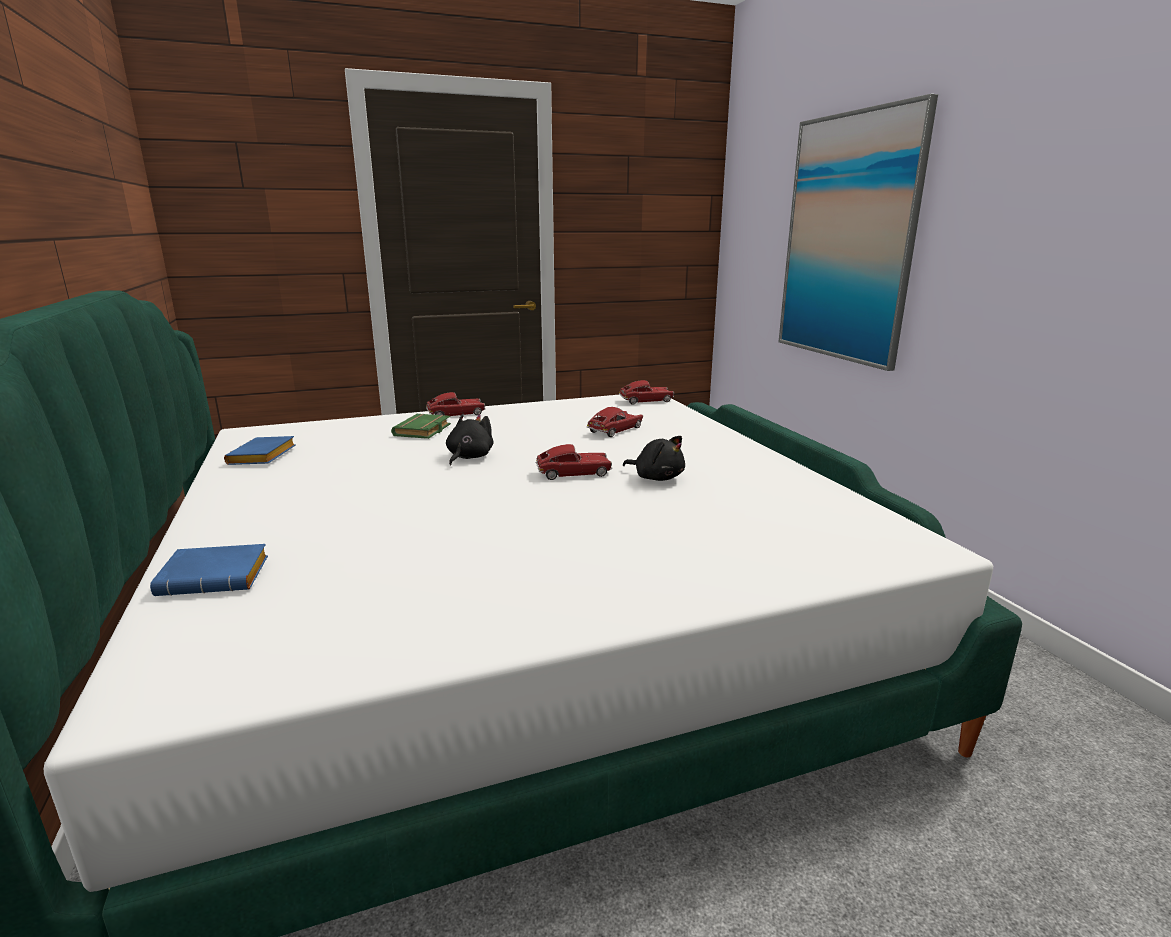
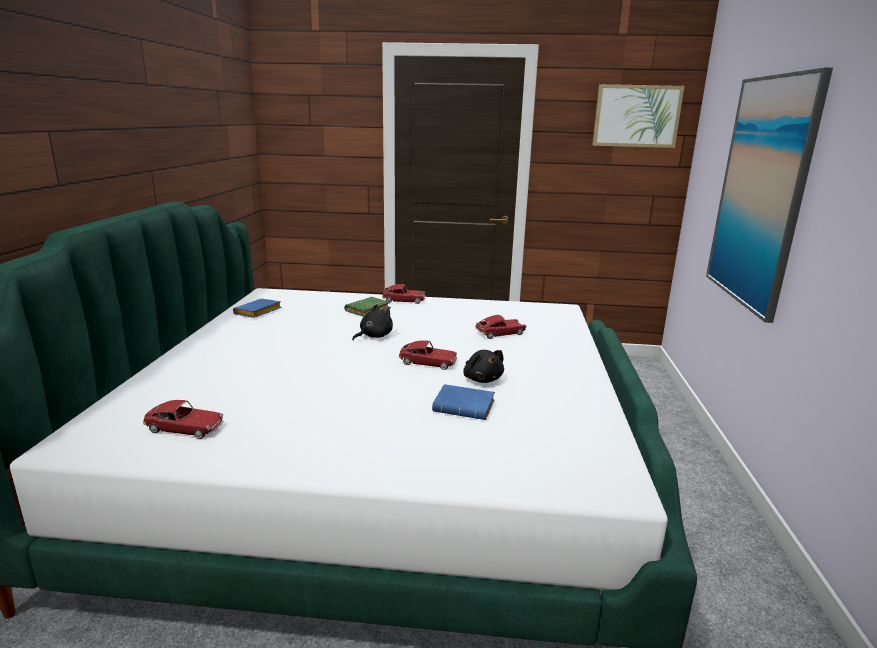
camera: 25 degrees right, 0 degrees up
(218, 577) = (161, 386): blue book -> blue book (465, 407)
(646, 401) = (556, 312): toy car -> toy car (185, 428)
(664, 173) = (636, 116): none -> picture

